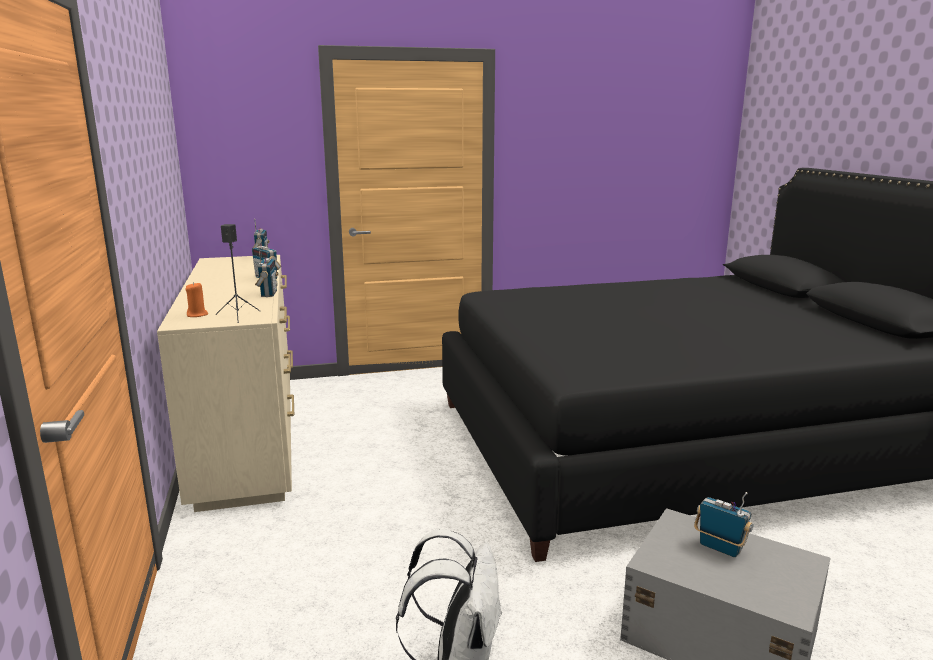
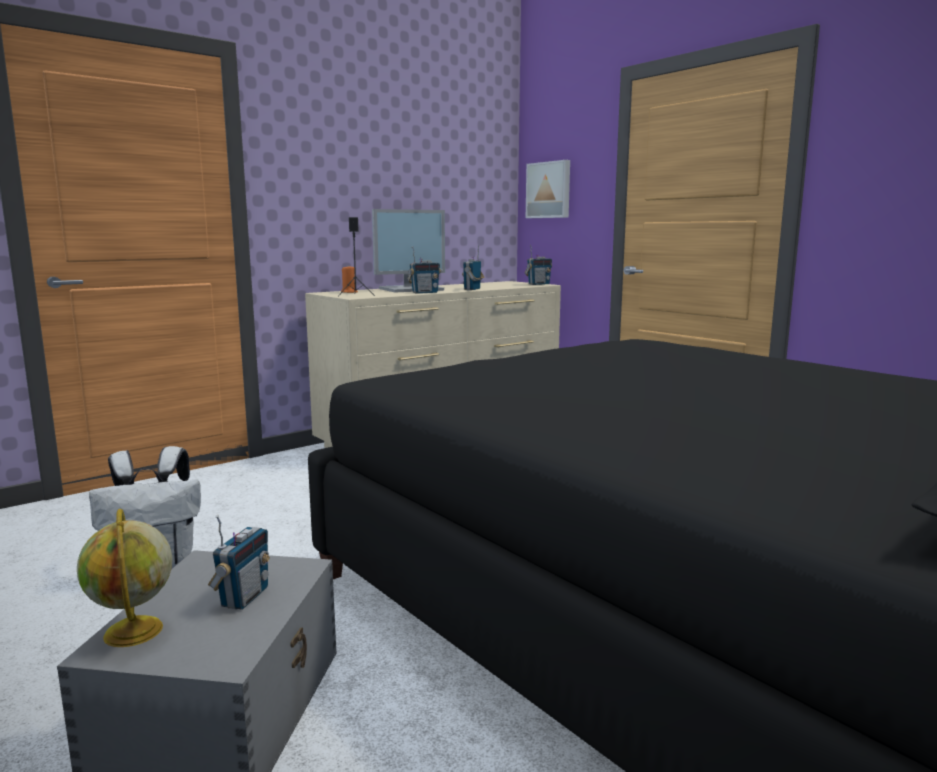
camera: 65 degrees right, 5 degrees down
(219, 293) = (411, 289): none -> monitor
(233, 157) = (549, 190): none -> picture
(767, 597) = (134, 632): none -> globe

